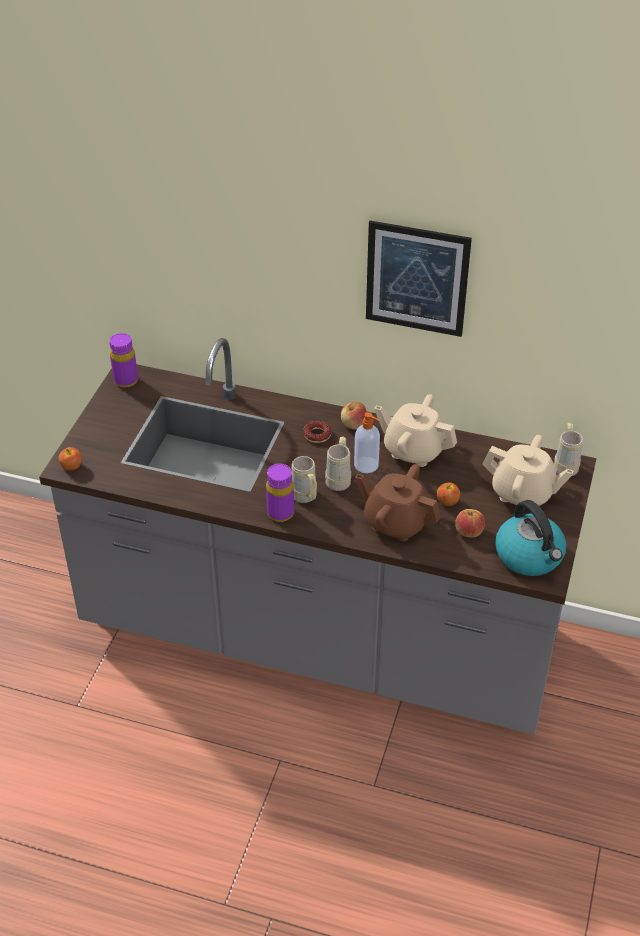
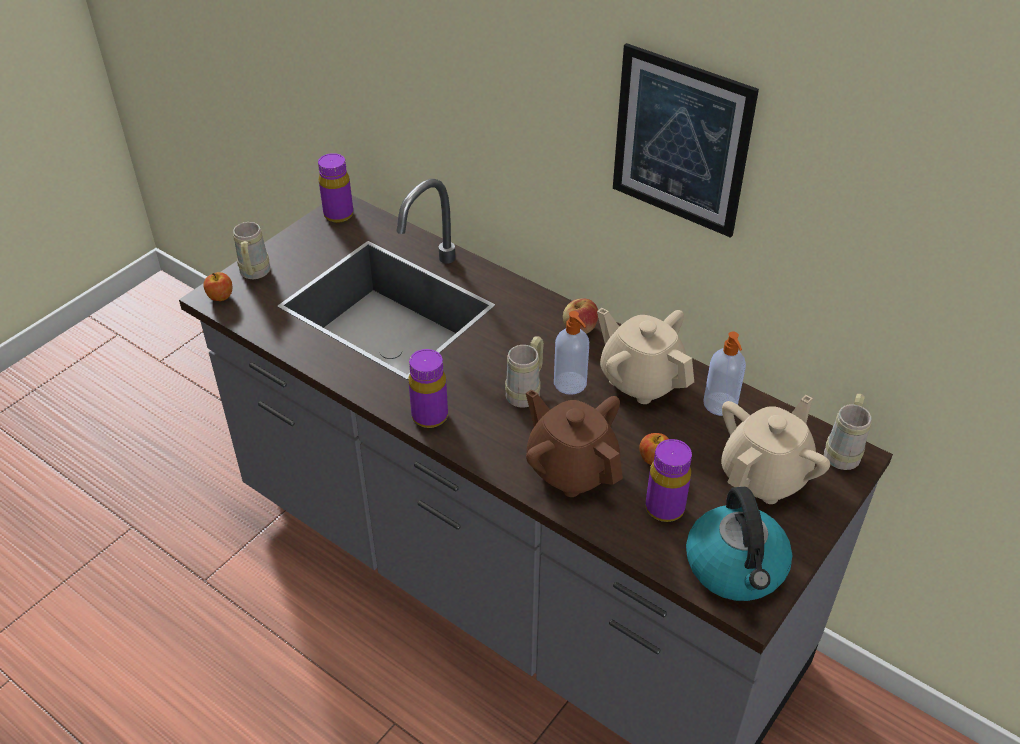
camera: 20 degrees right, 0 degrees up
(306, 498) = (471, 405): beige mug -> beige mug (254, 275)
(317, 435) = (527, 330): donut -> none
(468, 531) = (664, 508): apple -> purple bottle
(474, 454) = (720, 405): none -> soap dispenser
(523, 493) = (765, 475): beige teapot -> beige teapot turned 90 degrees counterclockwise

